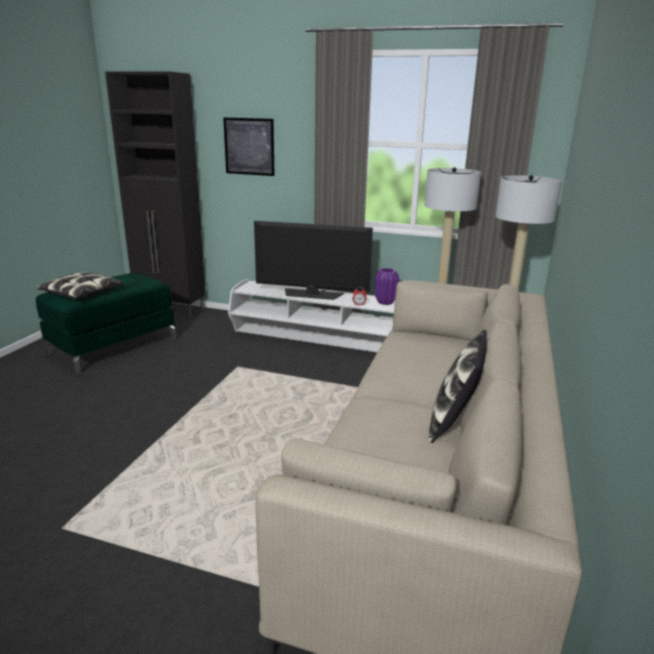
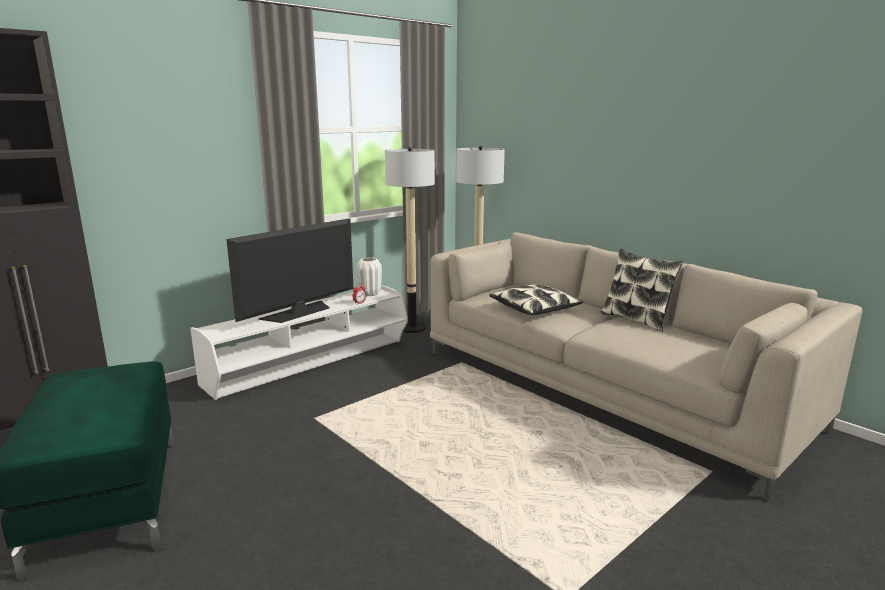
camera: 60 degrees left, 5 degrees down
(82, 293) = (91, 418): pillow -> pillow (534, 308)
(249, 146) = (153, 145): picture -> none
(385, 302) = (369, 294): purple vase -> white vase

